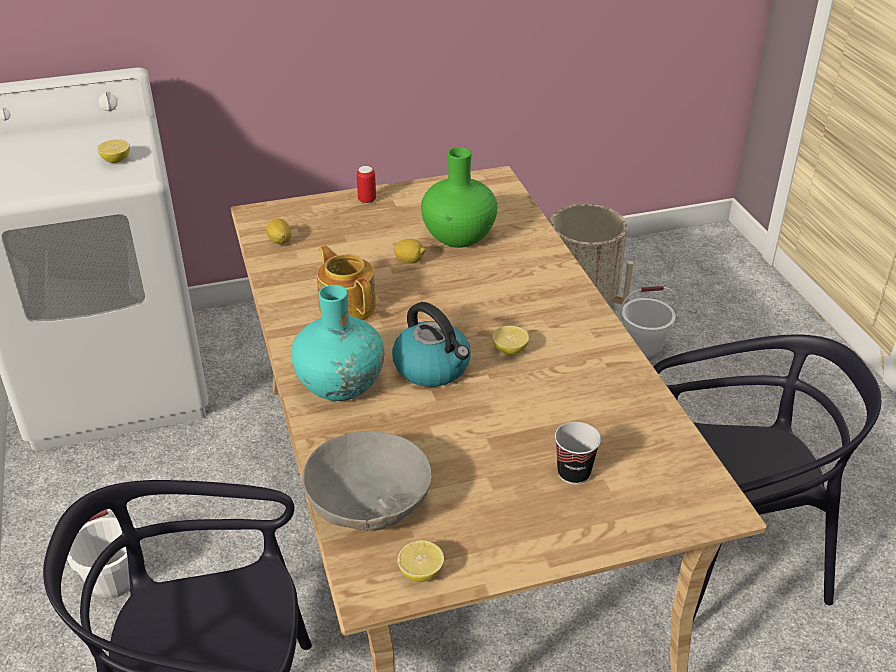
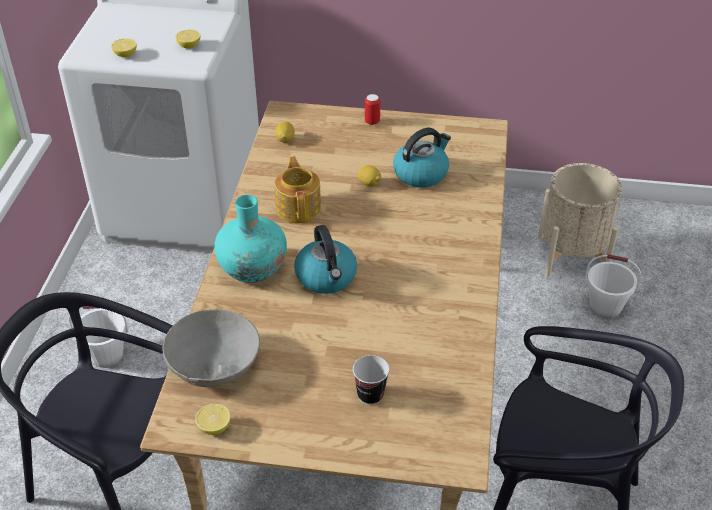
camera: 25 degrees right, 5 degrees up
(458, 236) = (421, 173): green vase -> kettle
(510, 350) = (393, 281): lemon -> lemon (125, 55)

